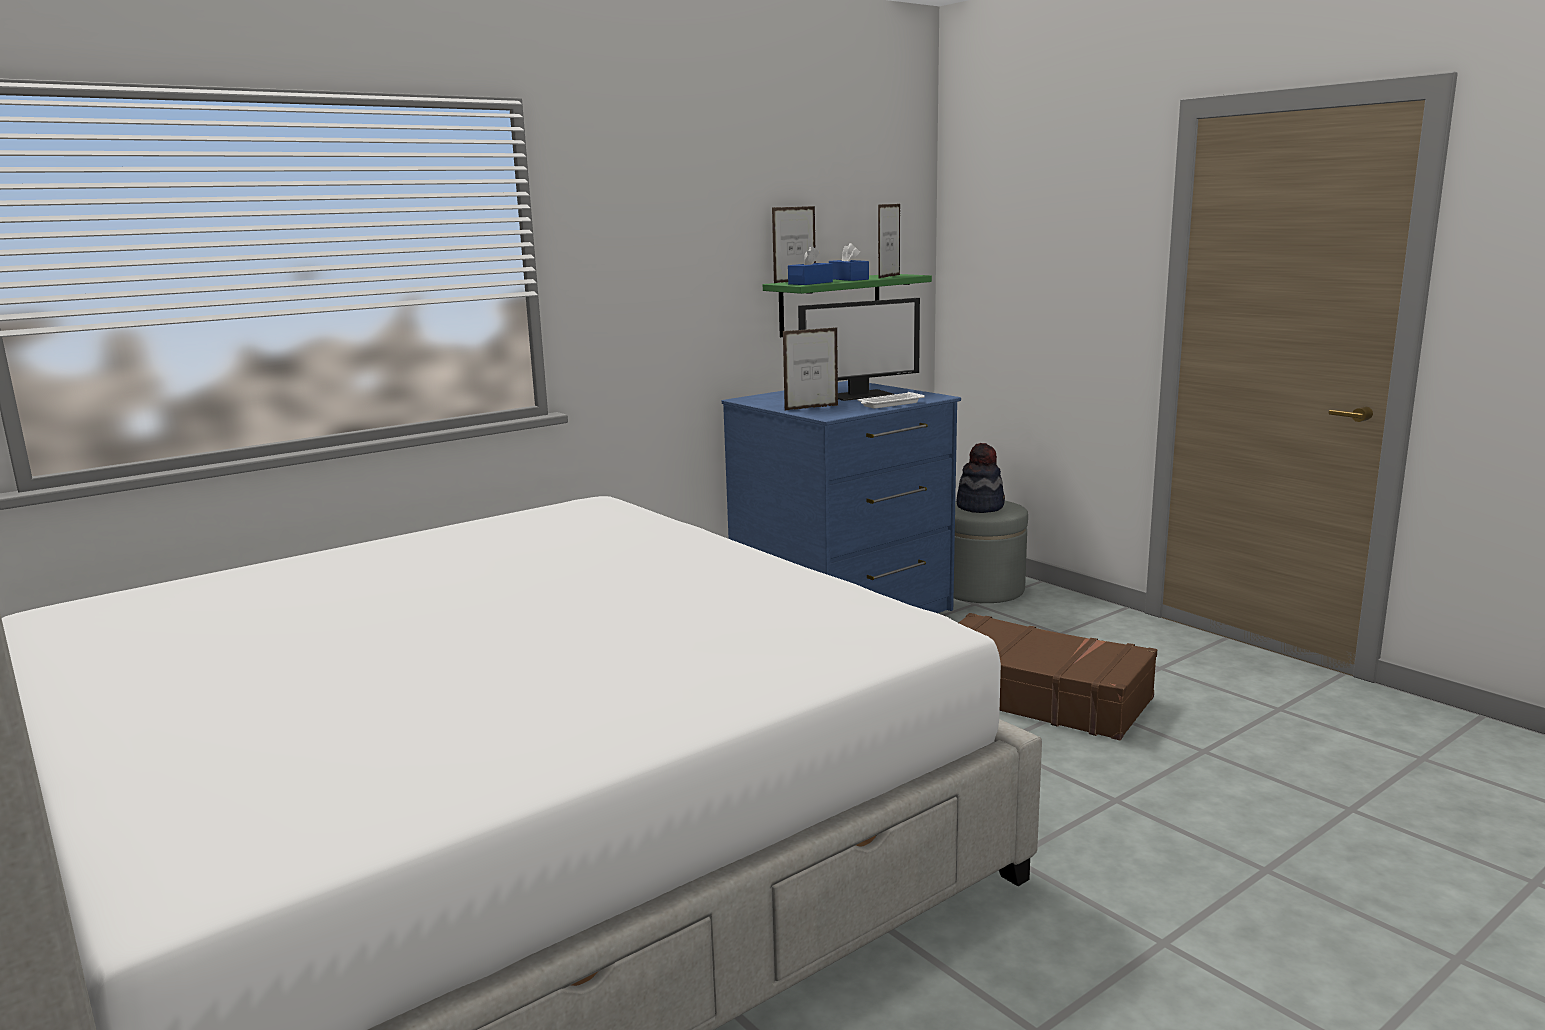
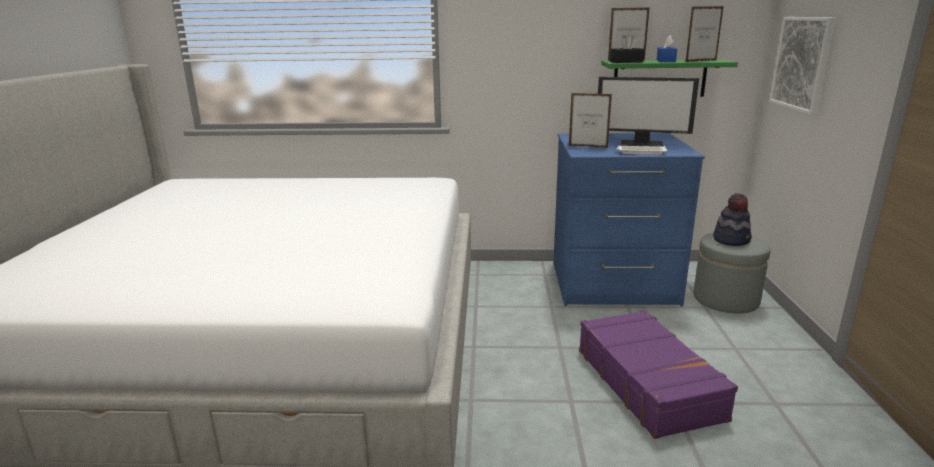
camera: 40 degrees right, 5 degrees up
(810, 283) = (626, 62): blue tissue box -> black tissue box
(1004, 272) = (802, 63): none -> picture
(1037, 695) = (648, 383): brown suitcase -> purple suitcase

